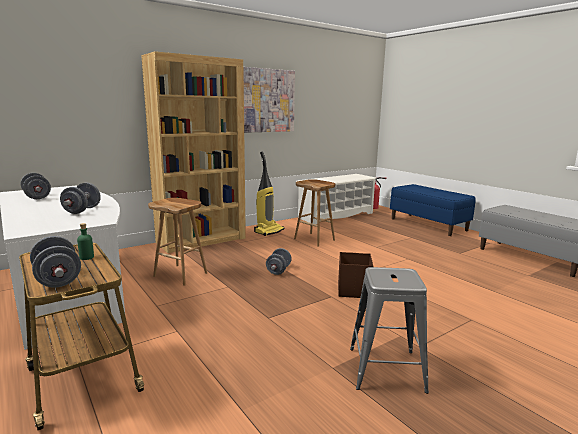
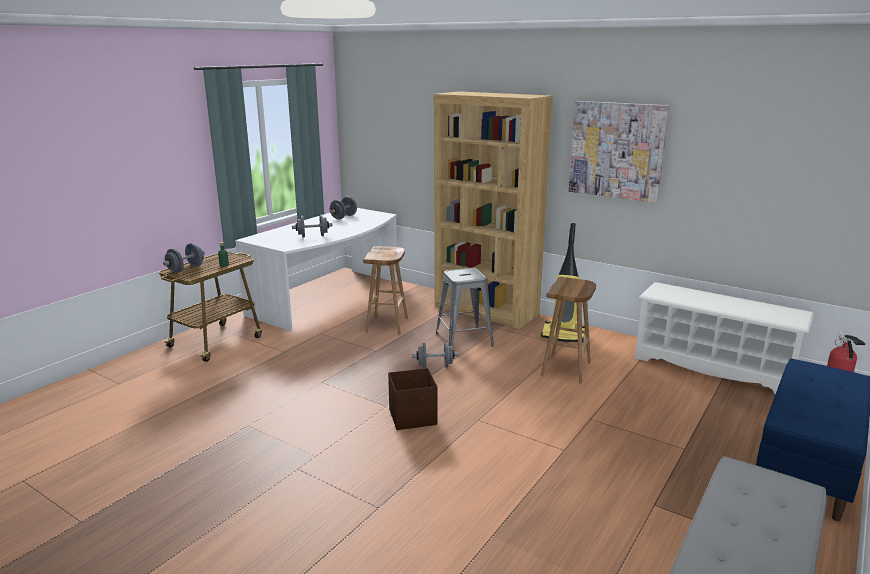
camera: 70 degrees right, 5 degrees up
(386, 369) = (250, 452): grey stool -> grey stool (464, 339)

